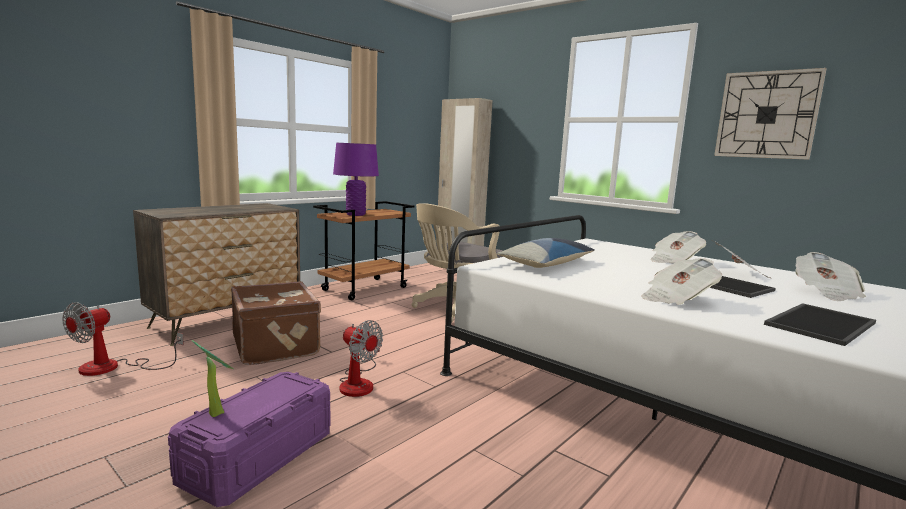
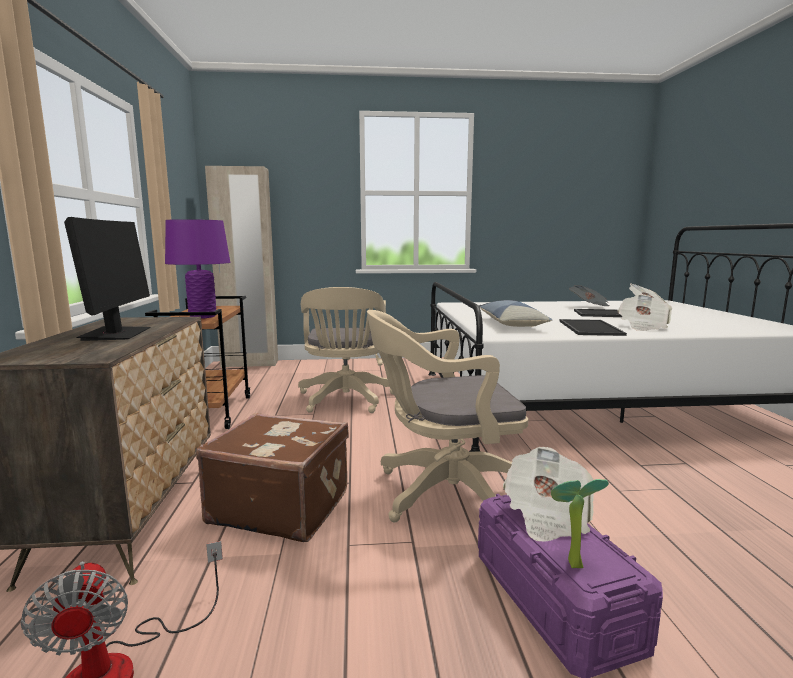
camera: 45 degrees left, 0 degrees up
(223, 209) = (116, 334): none -> monitor
(358, 382) = (444, 493): fan -> beige office chair
(674, 261) = (541, 306): newspaper -> newspaper (546, 516)
(767, 115) = (529, 191): wall clock -> none
(818, 323) = (711, 322): tray -> tray (588, 328)

